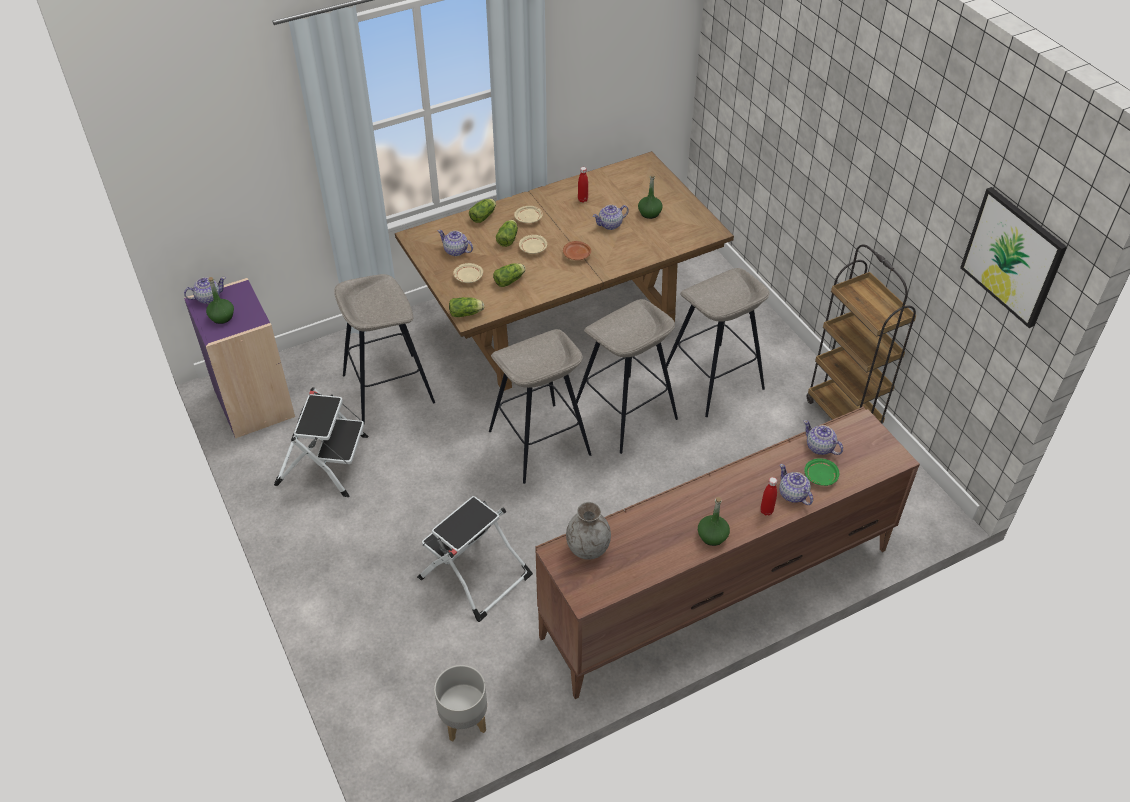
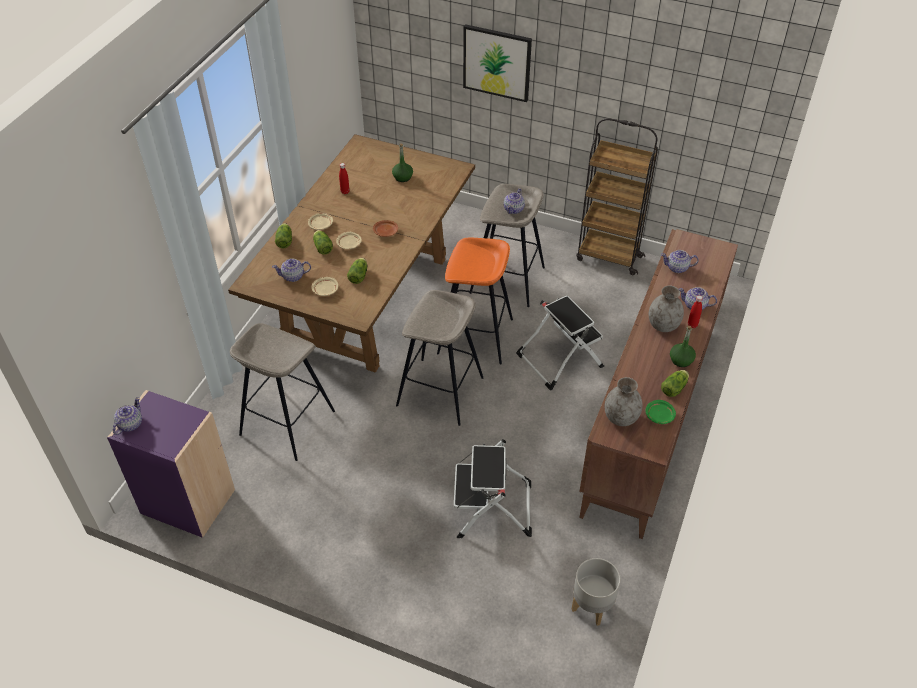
camera: 40 degrees left, 0 degrees up
(222, 317) = (161, 431): green bottle -> none
(323, 462) = (296, 507): step ladder -> step ladder (560, 357)
(467, 313) = (355, 316): lettuce -> lettuce (675, 387)
(610, 224) = (385, 199): teapot -> teapot (514, 209)
(625, 414) = (475, 336): grey stool -> orange stool
(735, 492) = (663, 325): none -> grey vase
(820, 476) = (697, 285): green plate -> green plate (659, 416)
(1013, 256) = (736, 74): picture -> picture (497, 62)

